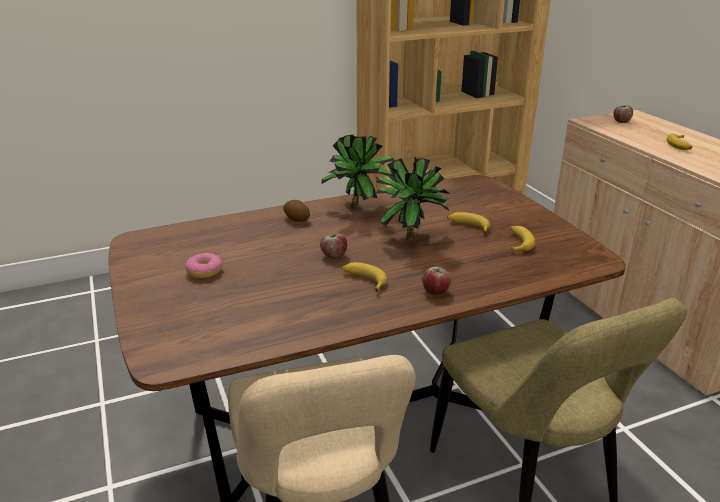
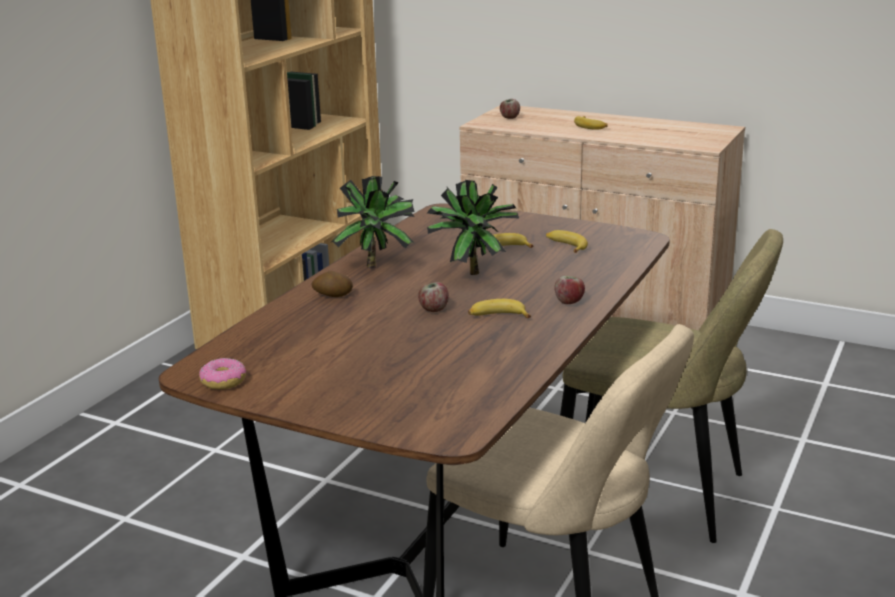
camera: 40 degrees left, 5 degrees down
(204, 271) = (337, 367): donut -> donut (223, 381)

